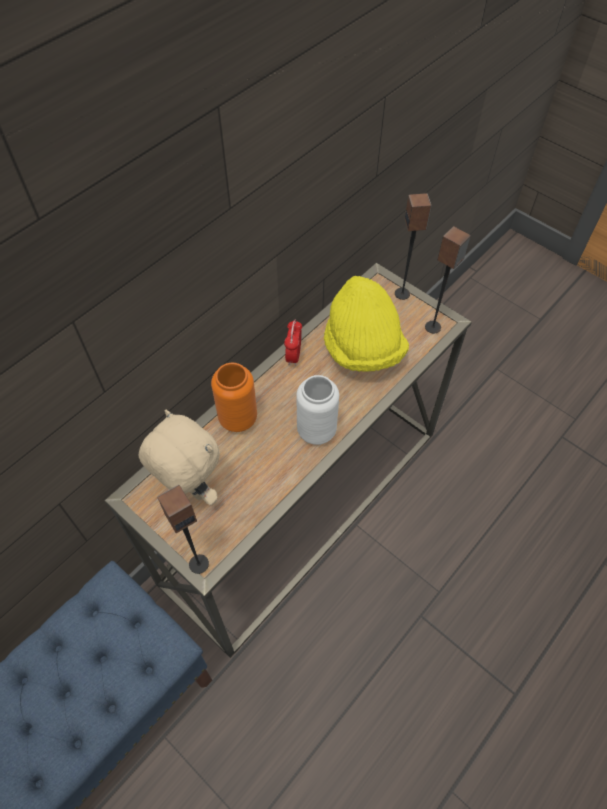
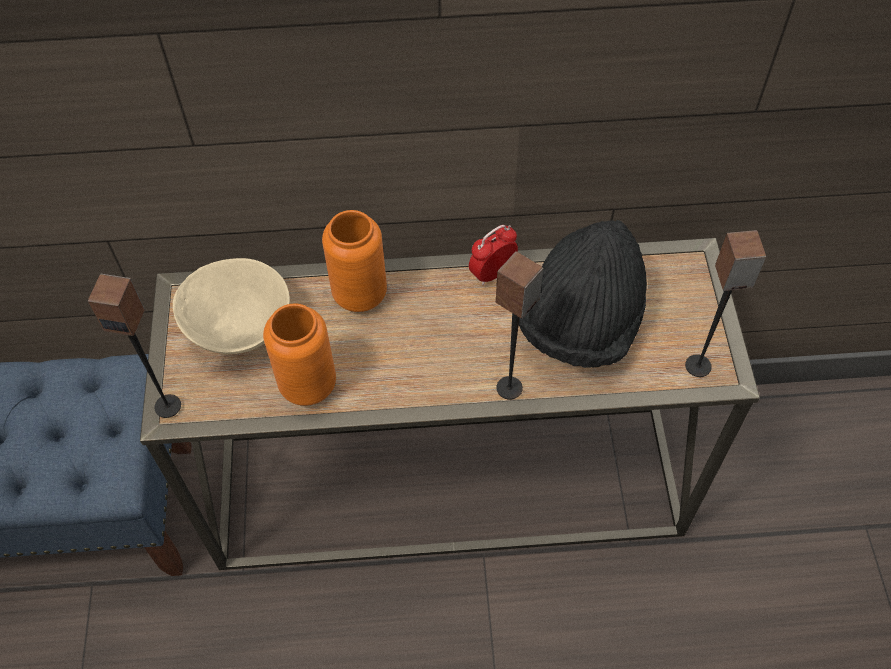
camera: 45 degrees right, 0 degrees up
(190, 489) = (239, 328): beige plush toy -> beige bowl
(264, 486) = (308, 385): none -> orange vase
(316, 431) = (424, 373): white vase -> none
(362, 348) = (581, 324): yellow hat -> black hat
(402, 294) = (705, 298): speaker -> speaker (509, 388)

